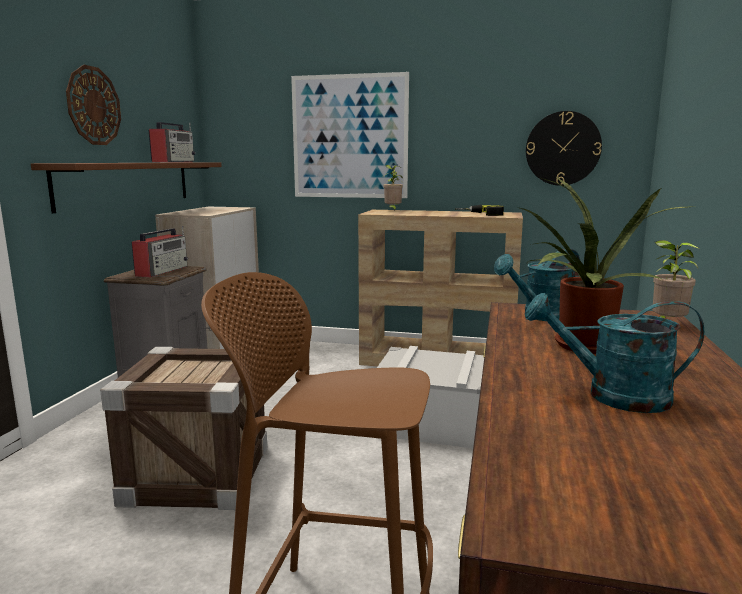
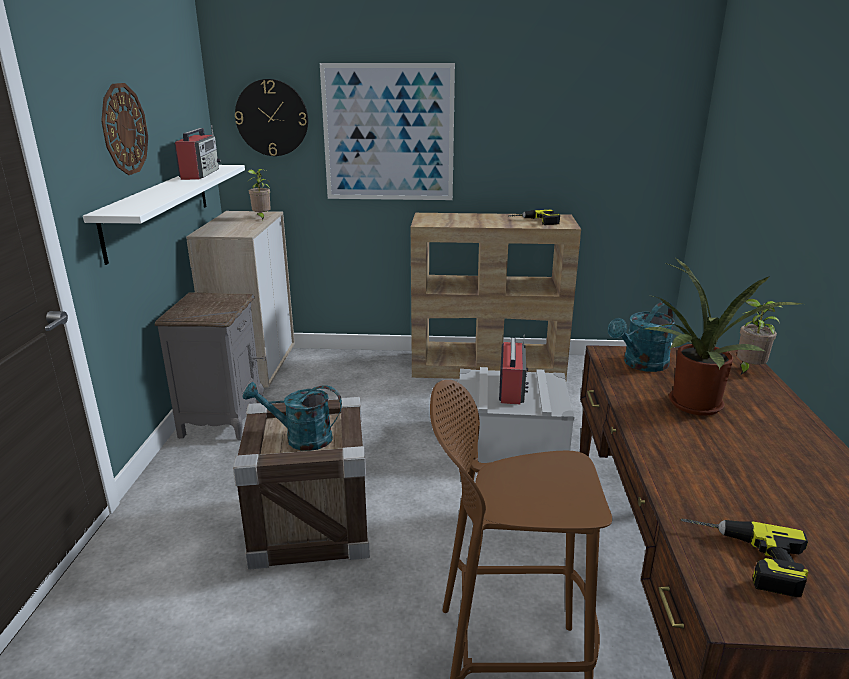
camera: 10 degrees left, 10 degrees up
(127, 183) = (159, 208): brown shelf -> white shelf
(162, 271) = (212, 305): radio -> radio (511, 388)
(392, 210) = (439, 215): potted plant -> potted plant (261, 218)
(562, 148) = (614, 149): wall clock -> wall clock (272, 118)
(563, 474) = (743, 558): none -> power drill
(613, 396) = (742, 467): turquoise watering can -> turquoise watering can (300, 438)

